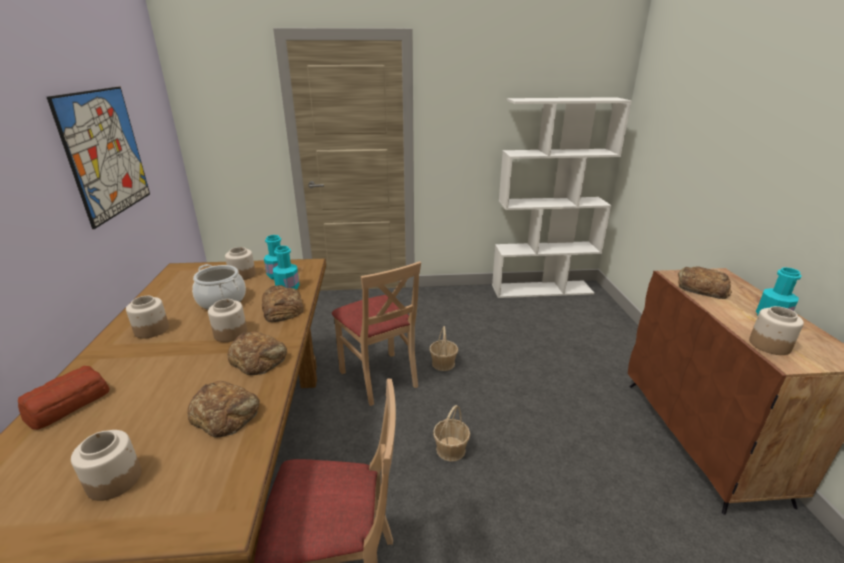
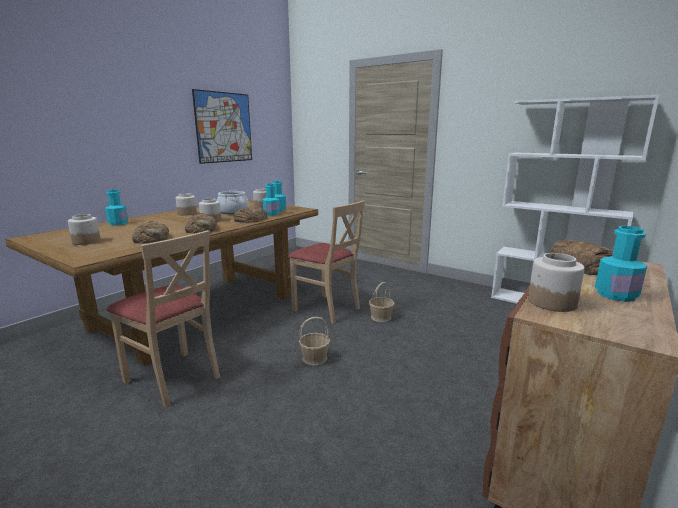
camera: 40 degrees right, 10 degrees down
(67, 404) = (118, 223): bread -> turquoise bottle
(379, 378) = (326, 308): beige chair -> beige chair turned 60 degrees counterclockwise

